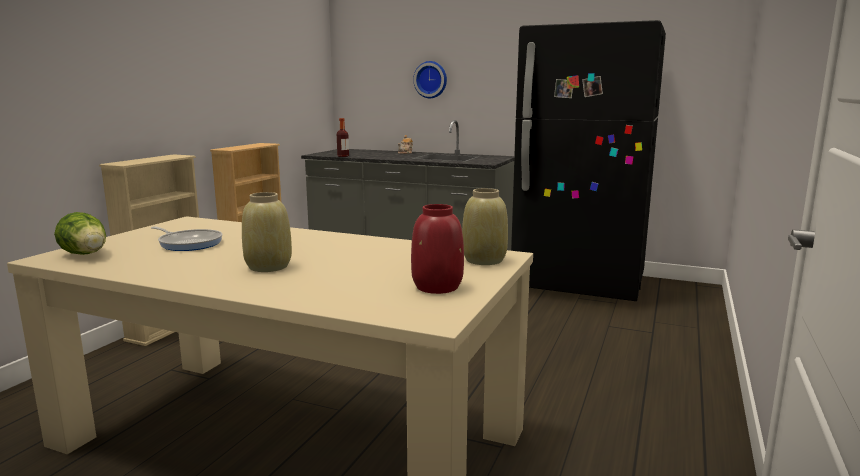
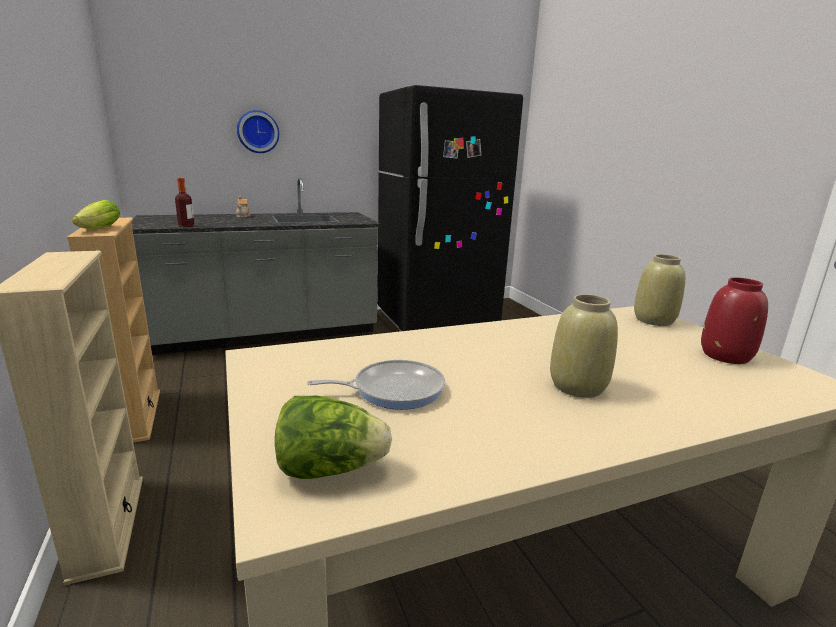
camera: 45 degrees left, 5 degrees up
(233, 147) = (97, 229): none -> lettuce

